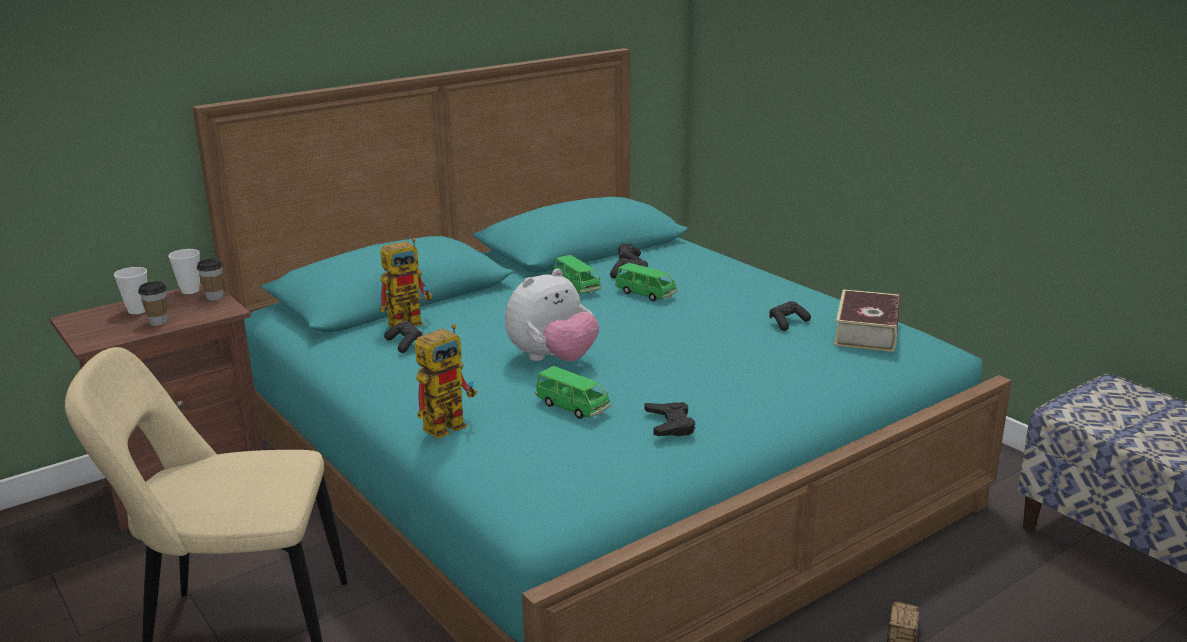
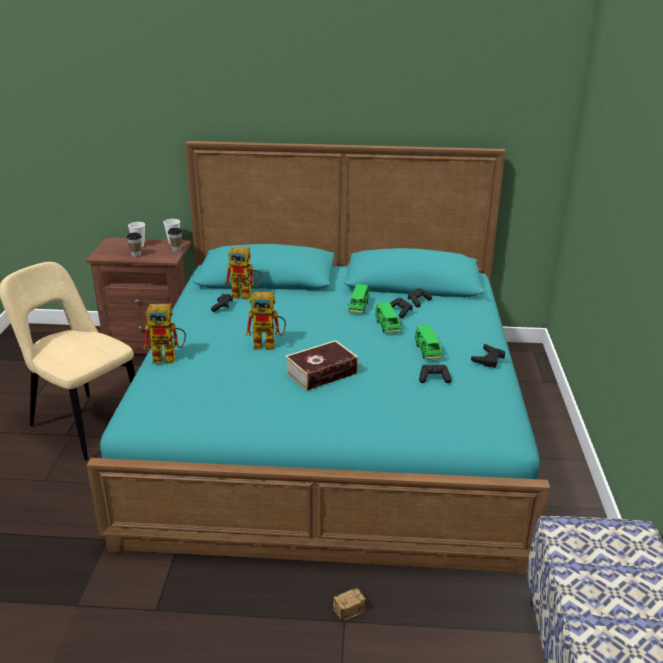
camera: 40 degrees right, 5 degrees up
(552, 359) = (269, 345): plush toy -> toy robot
(572, 407) = (230, 375): green toy car -> green toy car (427, 351)
(670, 424) = (256, 408): black game controller -> black game controller (488, 359)
(866, 331) = (472, 406): book -> book (321, 373)

